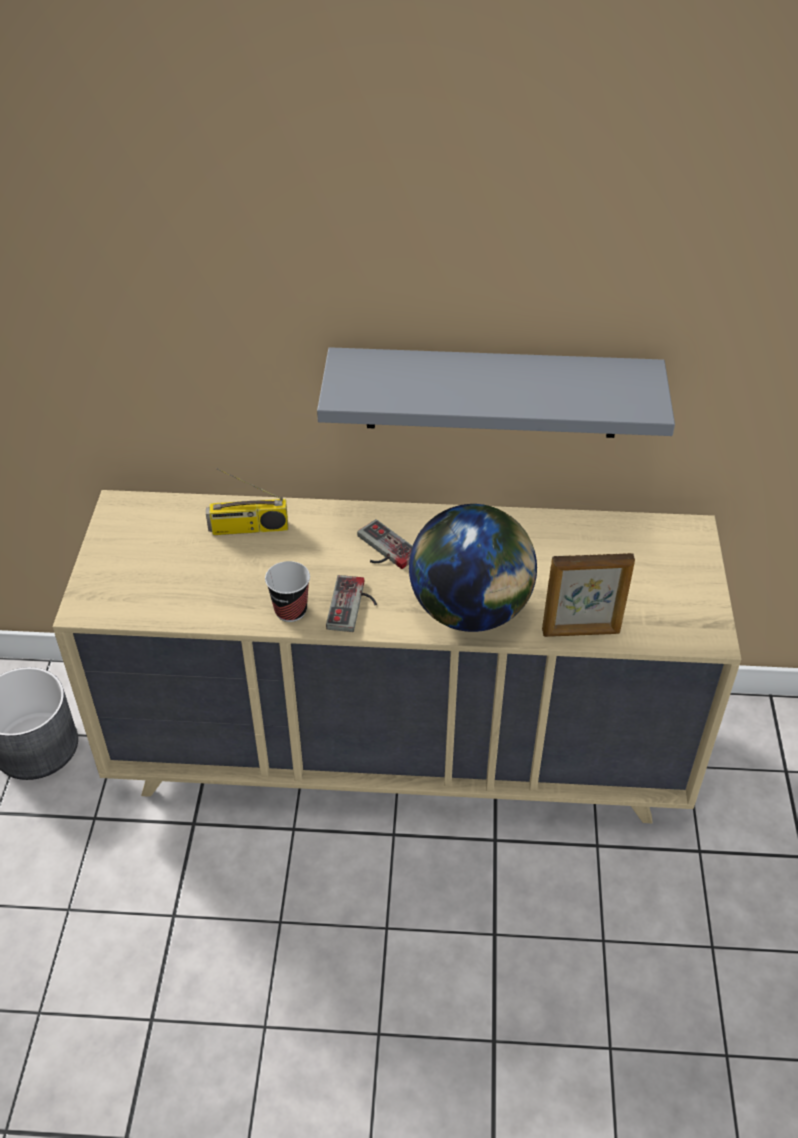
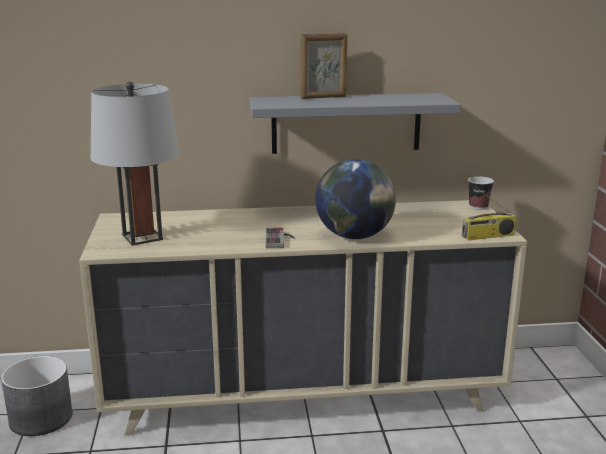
camera: 10 degrees left, 25 degrees down
(151, 572) = (142, 237): none -> grey table lamp
(248, 528) = (201, 219): radio -> radio (487, 236)
(290, 611) = (240, 243): cup -> cup (478, 206)
(382, 550) = (290, 221): game controller -> none
(581, 632) = (426, 238): picture frame -> picture frame (323, 97)

